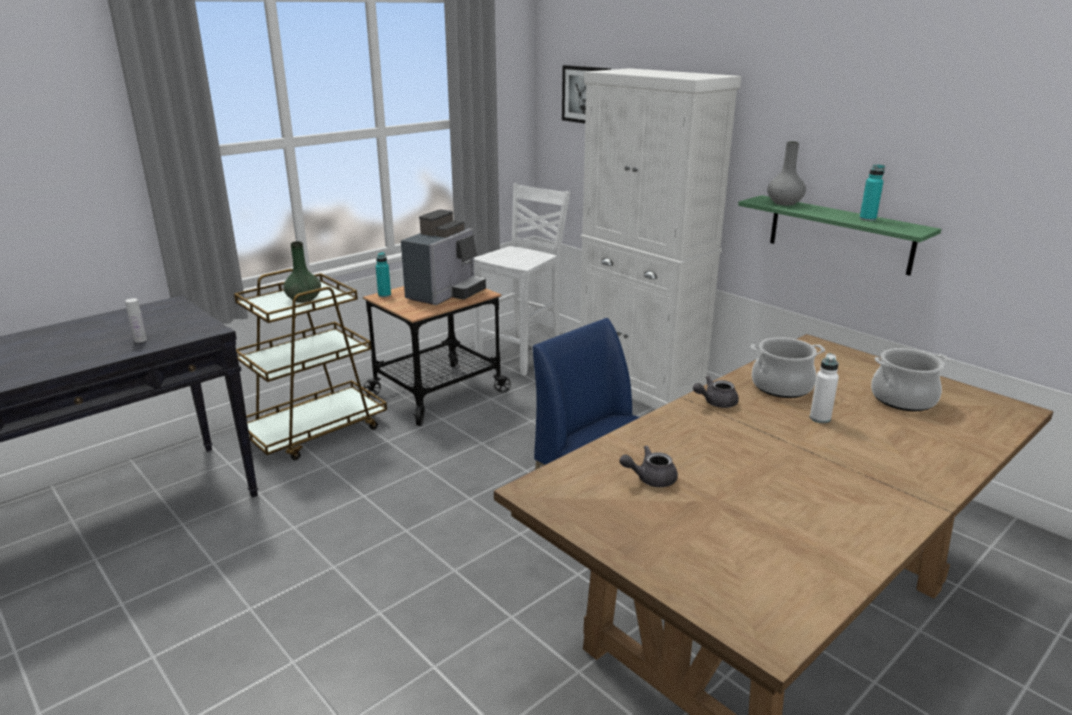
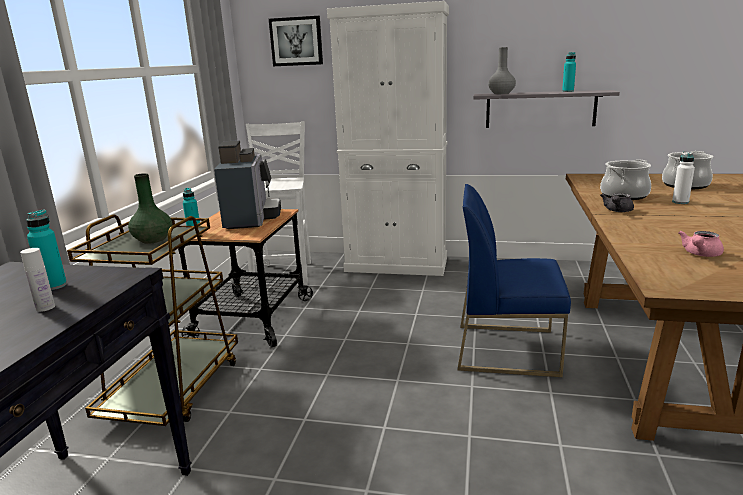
camera: 35 degrees left, 5 degrees down
(168, 324) = (54, 286): none -> turquoise bottle
(650, 479) = (700, 254): grey teapot -> pink teapot
(840, 234) = (540, 109): green shelf -> grey shelf

